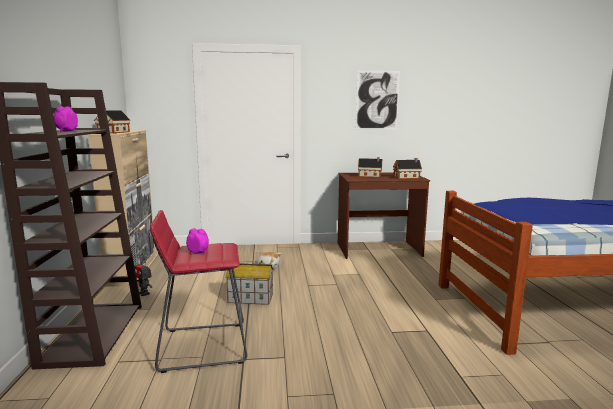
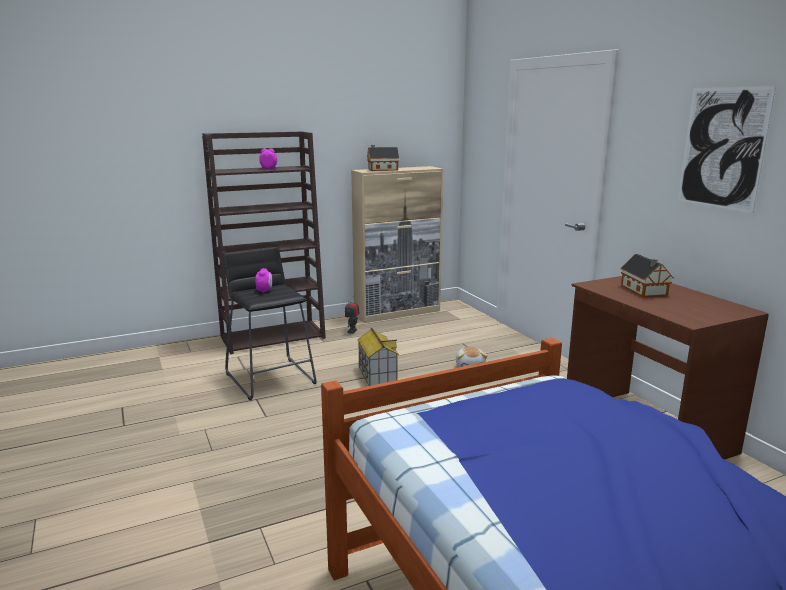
camera: 70 degrees right, 5 degrees up
(203, 346) = (271, 378): red stool -> black stool
(407, 177) = (683, 312): toy house -> none

